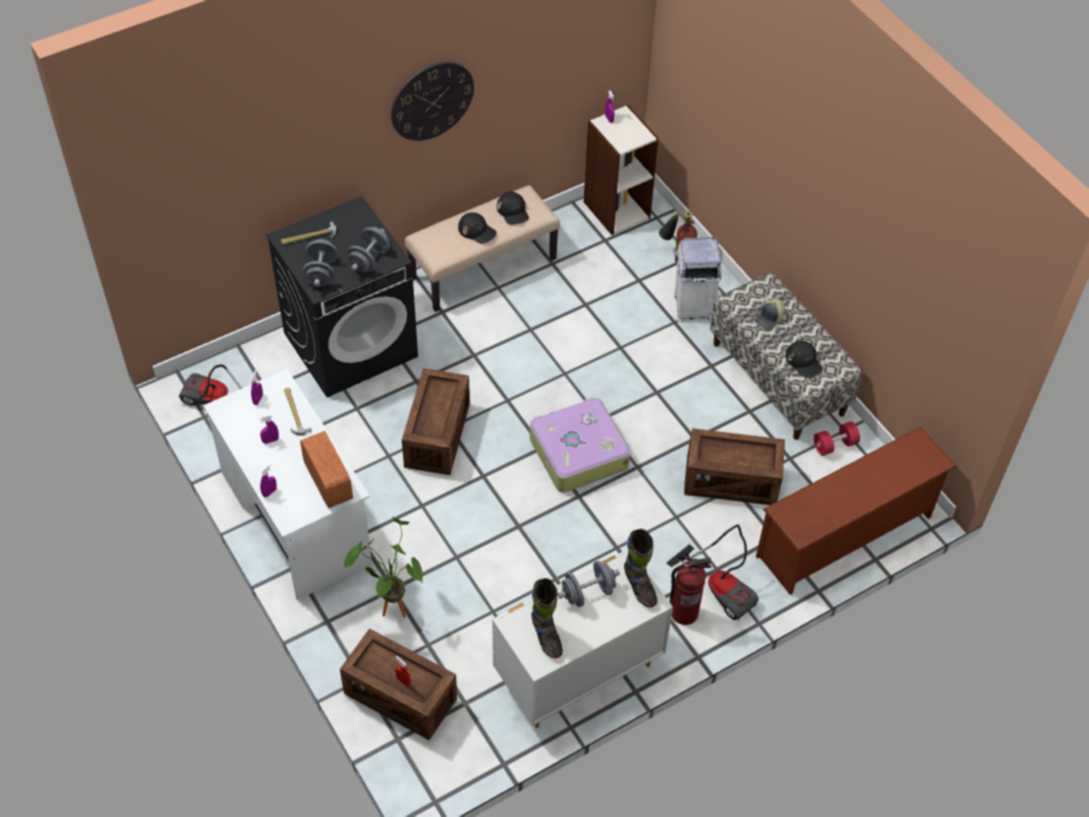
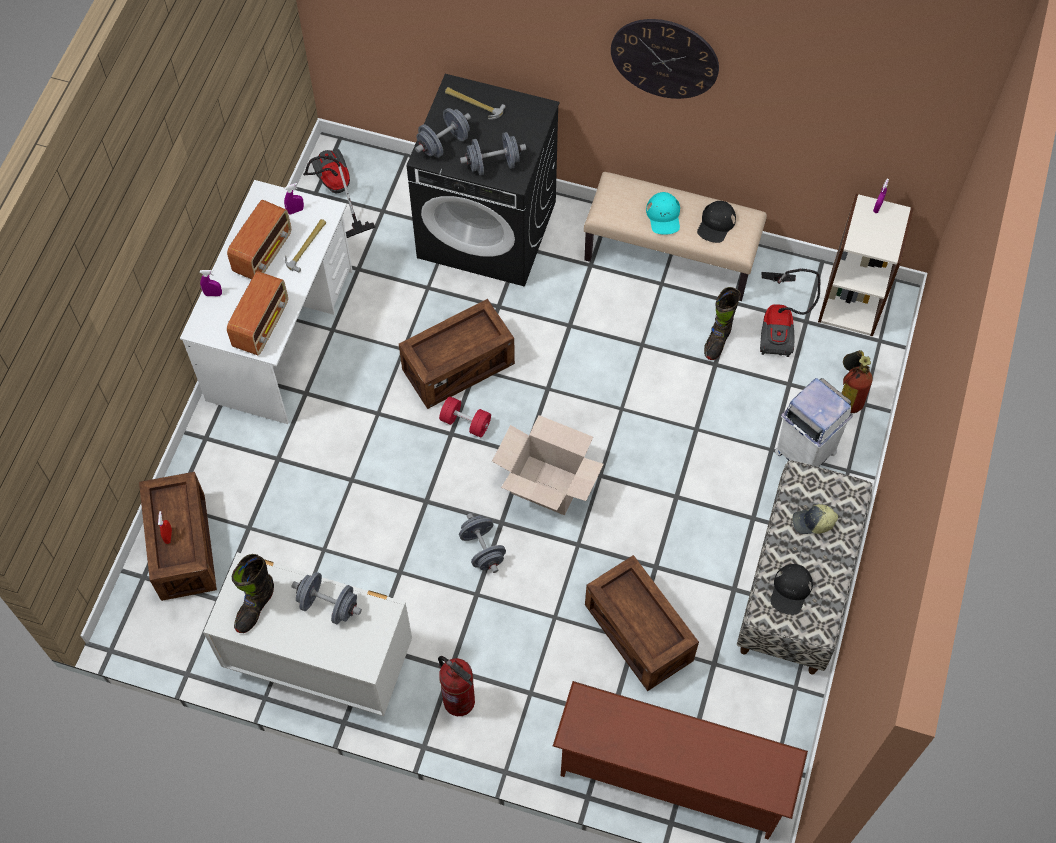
camera: 50 degrees right, 10 degrees up
(270, 440) = (263, 253): purple spray bottle -> radio
(390, 606) = (260, 471): potted plant -> none
(477, 231) = (663, 216): black cap -> turquoise cap
(577, 452) = (546, 485): suitcase -> cardboard box
(587, 520) = (482, 549): none -> grey dumbbell
(639, 587) = (371, 641): black boot -> black boot (717, 340)
(721, 588) = (514, 712): vacuum cleaner -> vacuum cleaner (780, 324)
(834, 445) = (769, 691): red dumbbell -> red dumbbell (465, 422)

